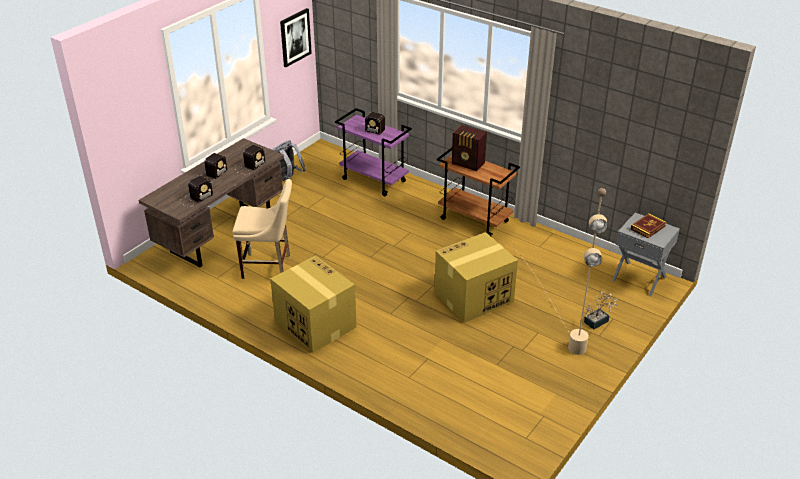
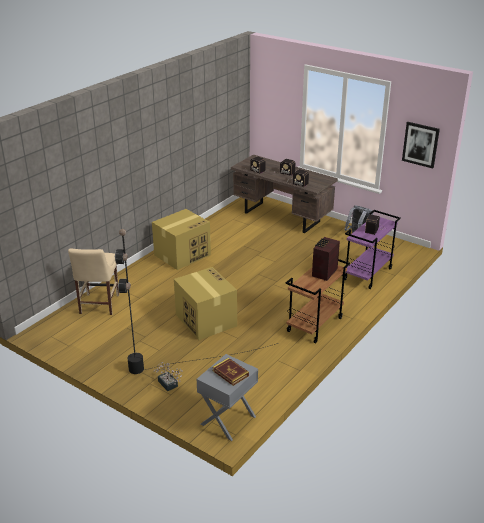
camera: 90 degrees right, 5 degrees down
(269, 267) = (245, 235): beige chair -> beige chair (98, 305)
(558, 316) = (177, 362): beige floor lamp -> black floor lamp

